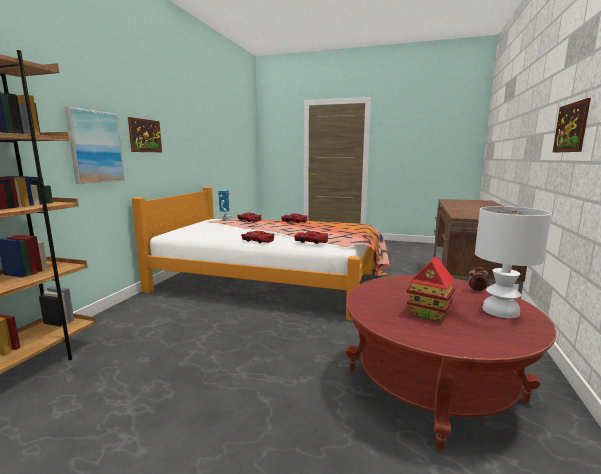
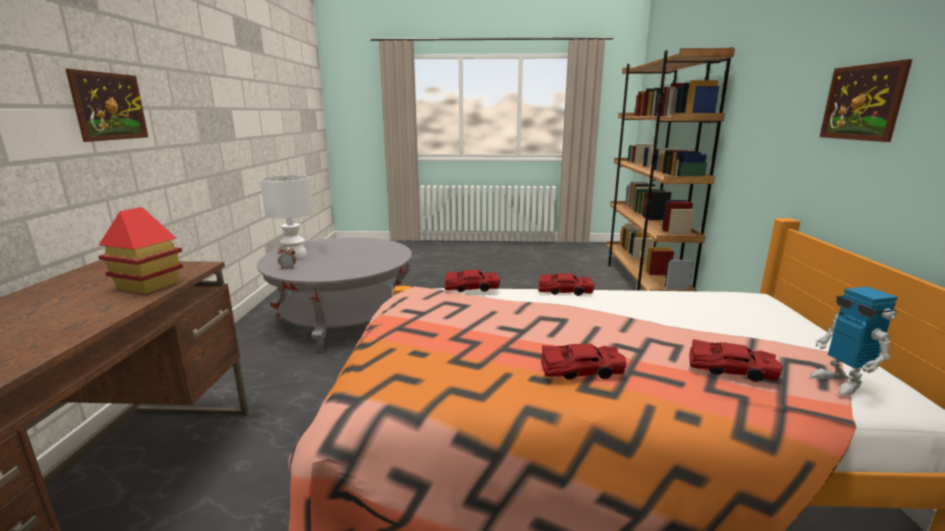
camera: 165 degrees right, 5 degrees up
(95, 147) = (778, 127): picture -> none
(429, 313) = (351, 250): toy house -> toy house (148, 285)
(433, 384) = (343, 319): red coffee table -> grey coffee table

